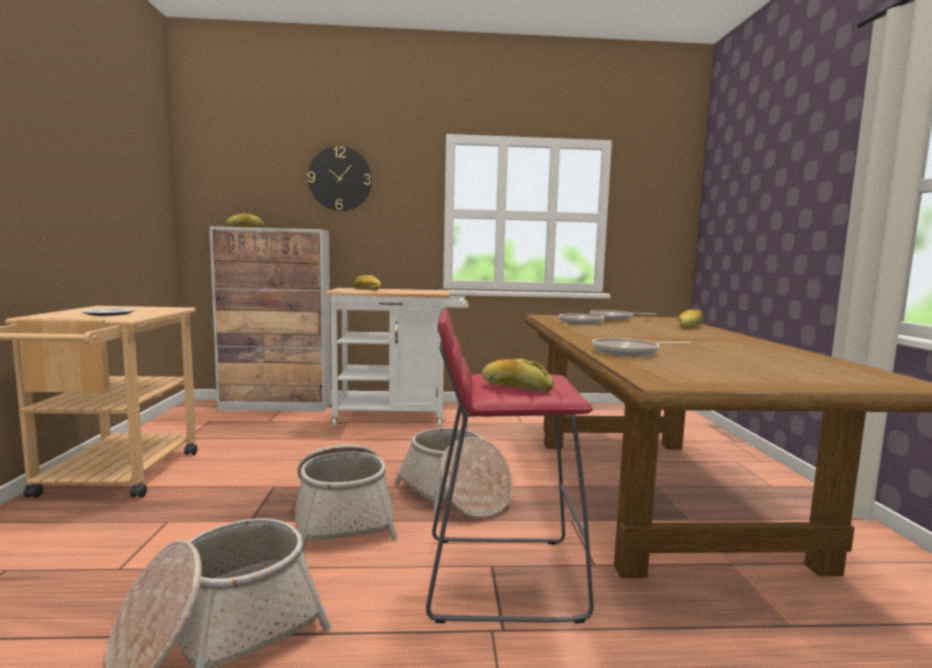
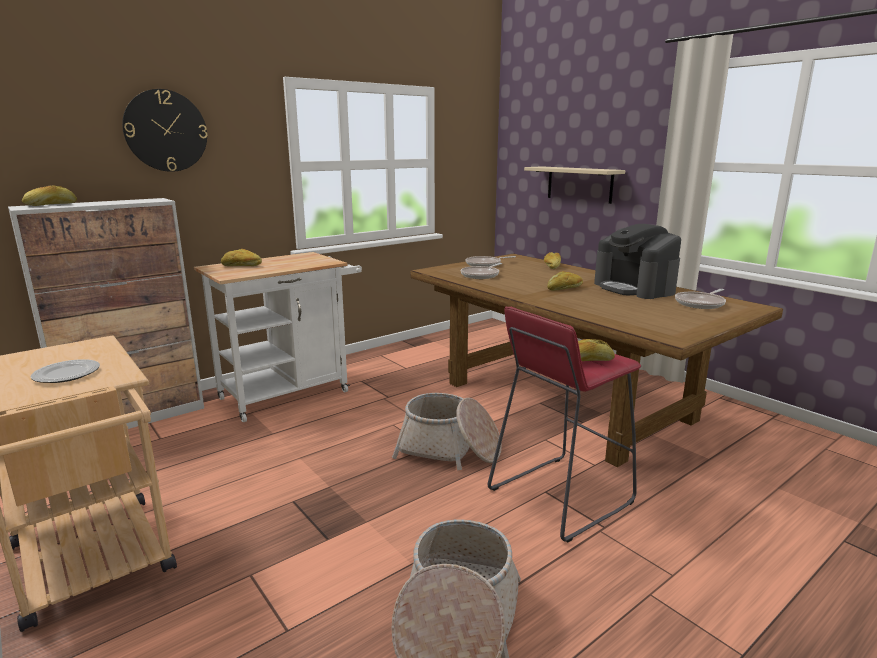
camera: 35 degrees left, 10 degrees up
(343, 516) = (396, 501): basket -> none
(629, 352) = (594, 310): frying pan -> frying pan (701, 303)
(649, 338) = (565, 288): none -> bread
(750, 349) = (634, 288): none -> coffee machine
(769, 236) = (579, 184): none -> beige shelf

